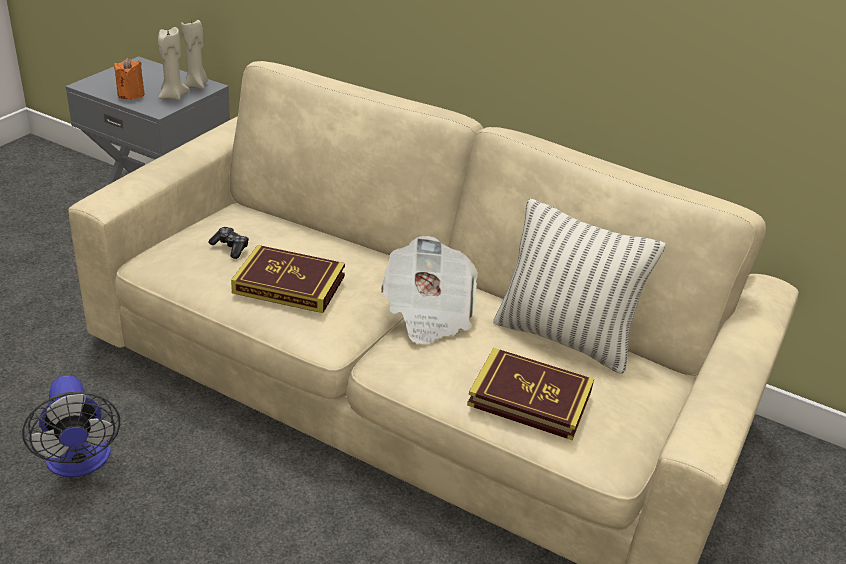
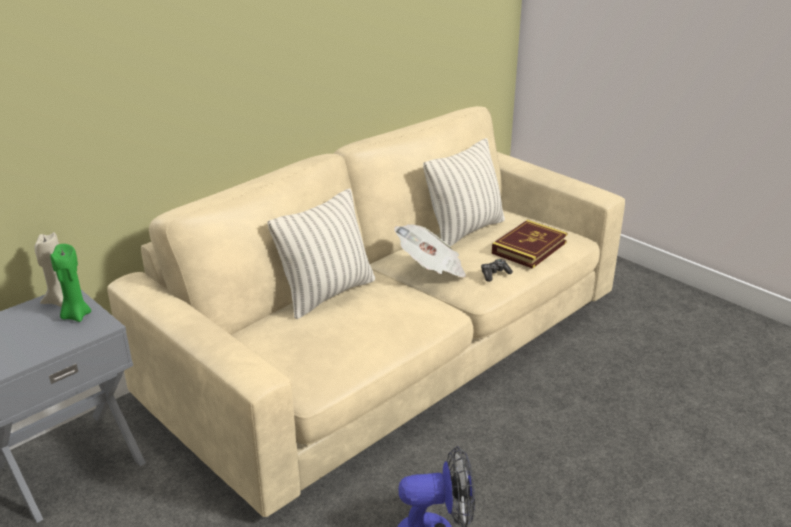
camera: 70 degrees left, 5 degrees down
(131, 94) = (50, 341): orange candle -> none
(173, 96) = (76, 315): beige candle -> green candle
(230, 247) = (315, 339): game controller -> game controller (494, 274)
(289, 284) = (380, 316): book -> none
(344, 249) = (327, 294): none -> pillow

